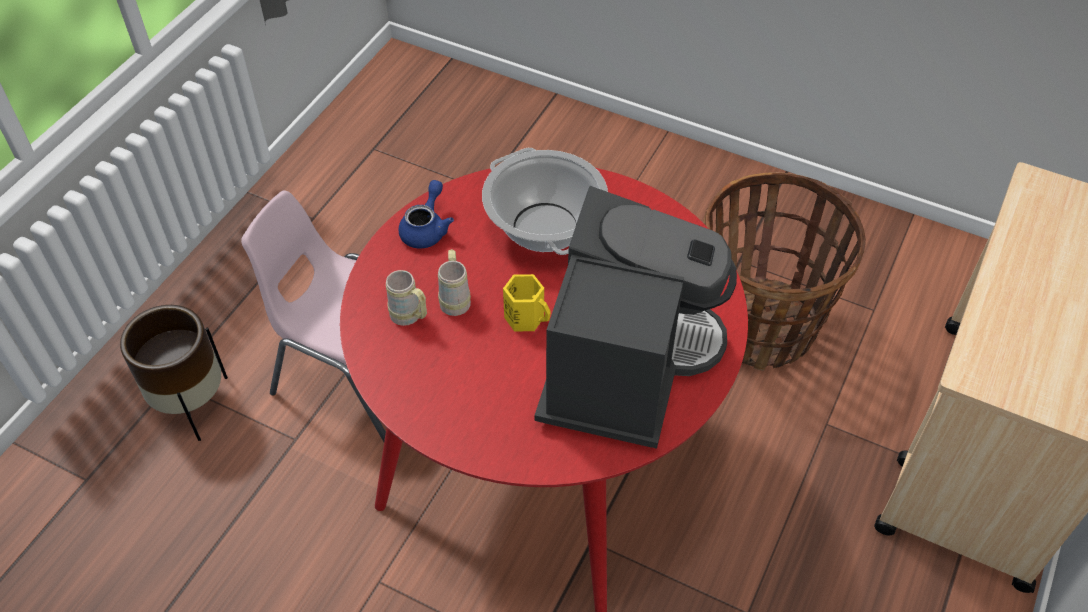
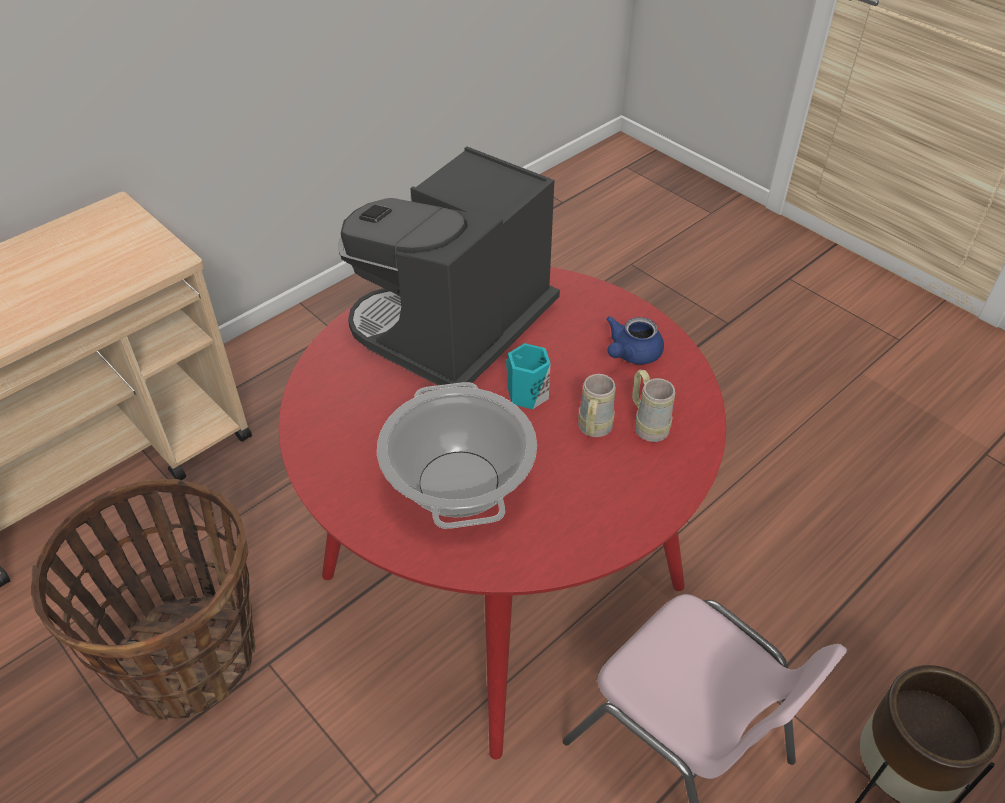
camera: 160 degrees left, 5 degrees down
(426, 229) = (601, 523): blue teapot -> blue teapot (631, 354)
(526, 317) = (525, 393): yellow mug -> turquoise mug

